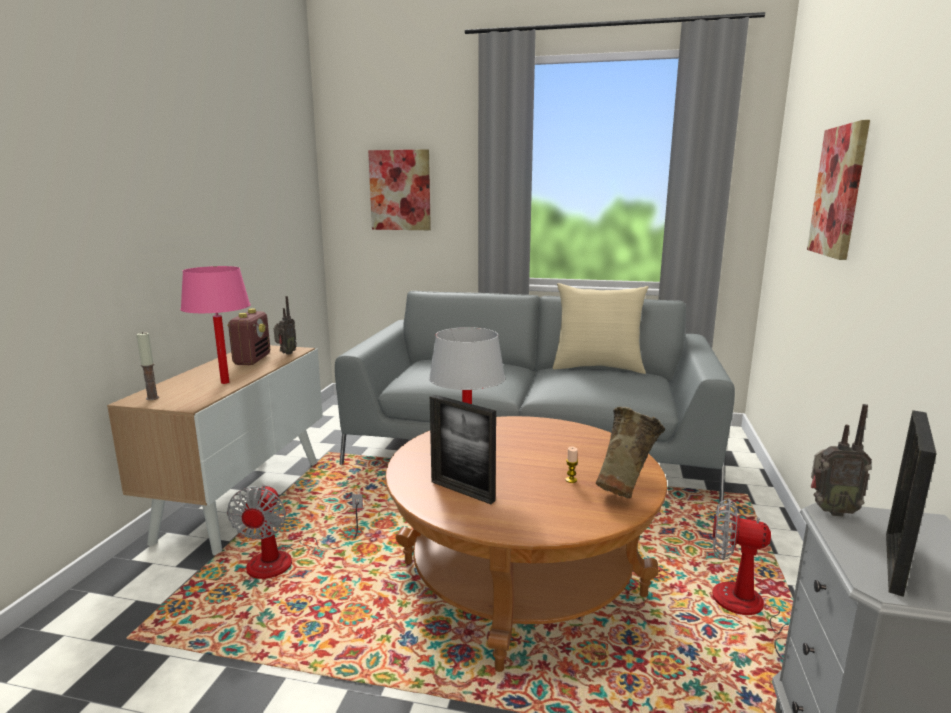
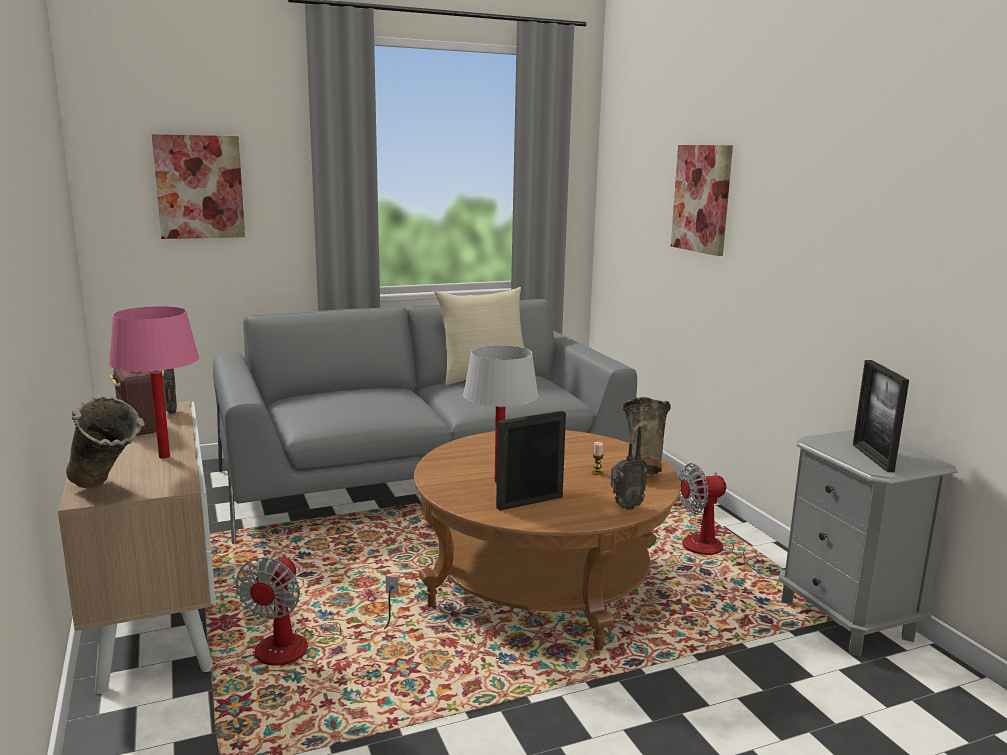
camera: 35 degrees left, 0 degrees up
(152, 398) = (107, 491): candle -> beige vase
(286, 560) = (302, 646): fan -> fan turned 45 degrees clockwise
(462, 491) = (529, 502): picture frame -> picture frame turned 150 degrees clockwise
(830, 511) = (814, 440): radio -> radio (625, 507)

